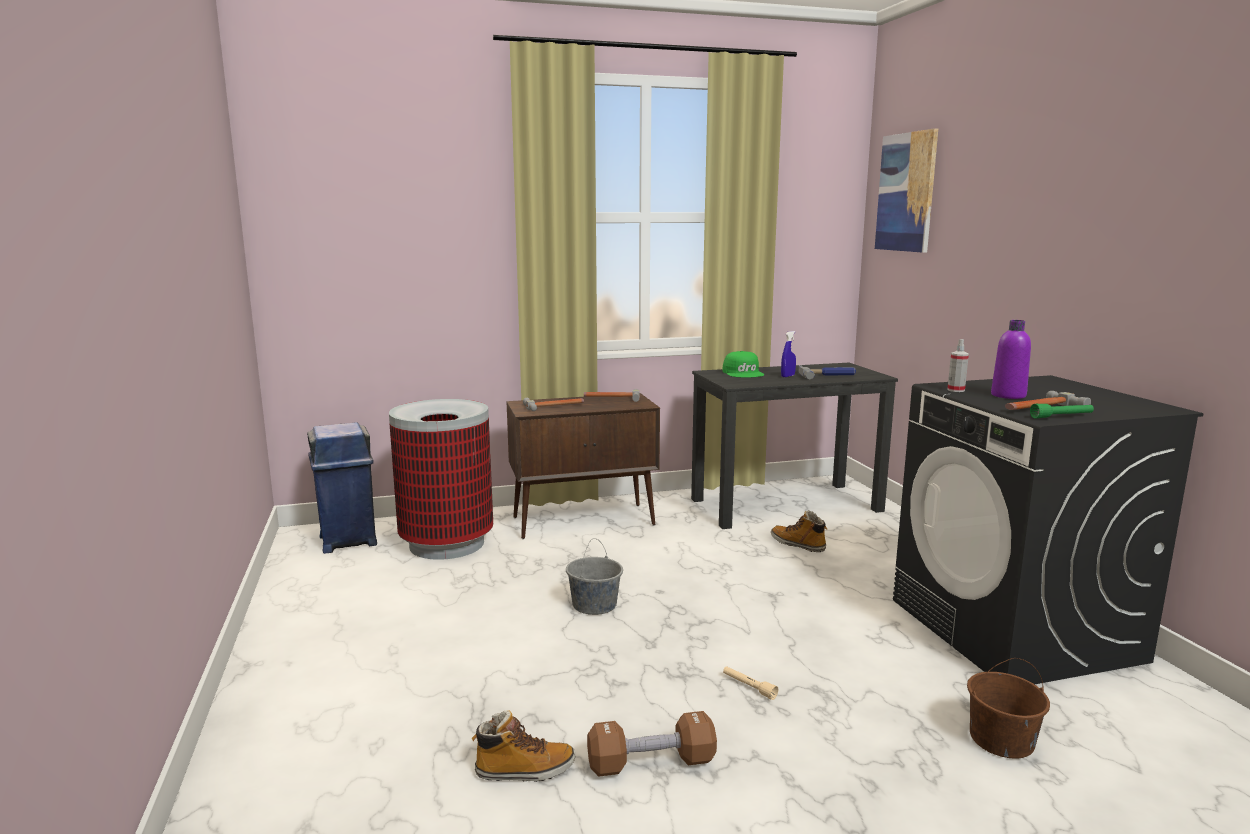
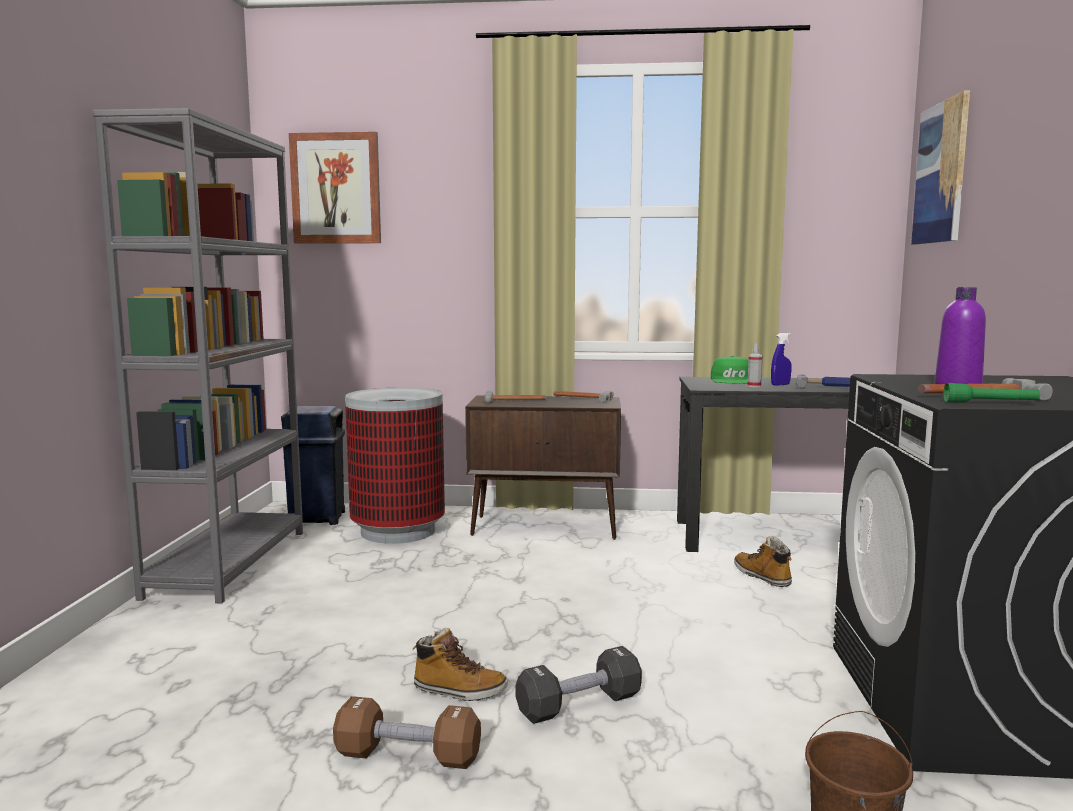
camera: 20 degrees right, 5 degrees down
(299, 605) = (229, 562): none -> grey bookcase
(338, 191) = (336, 189): none -> picture
(524, 771) = (281, 735): boot -> boot (459, 691)
(594, 605) = (486, 601): grey bucket -> none
(749, 687) = (579, 705): beige flashlight -> black dumbbell
(956, 390) = (895, 379): spray bottle -> spray bottle (754, 386)

